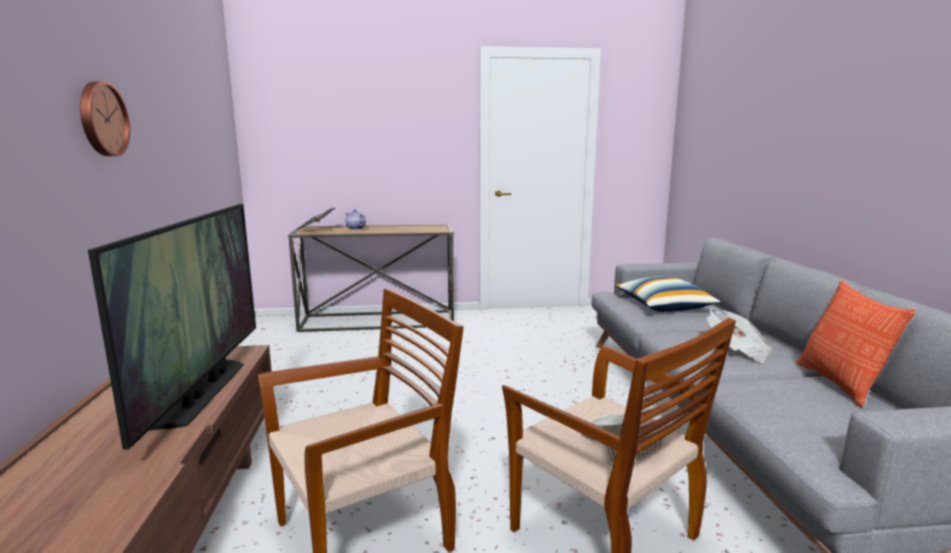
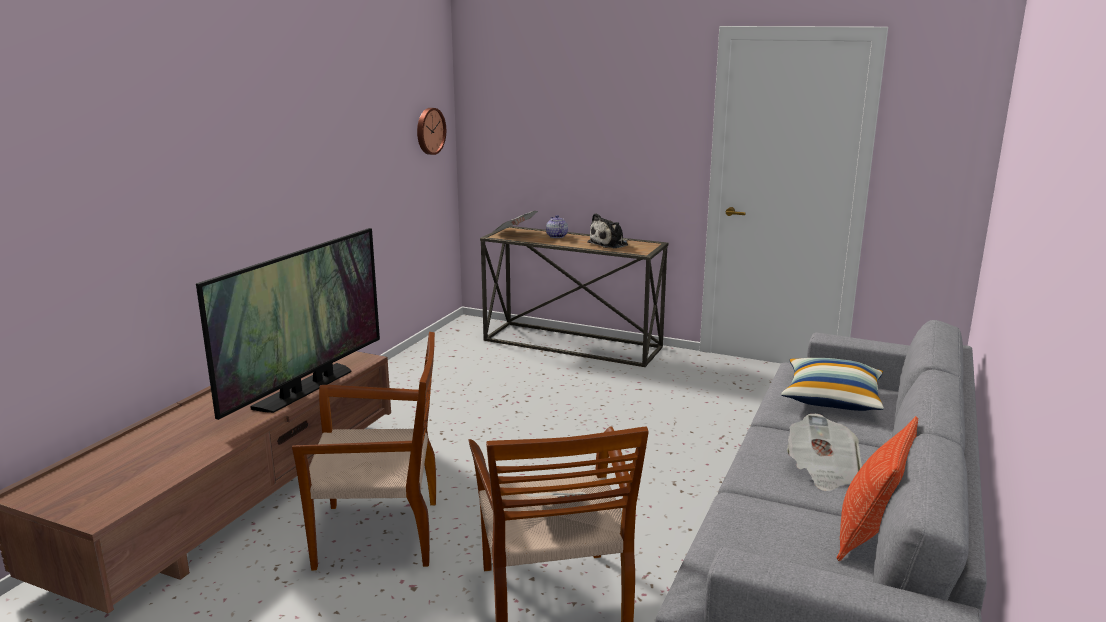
camera: 30 degrees right, 5 degrees up
(101, 119) = (274, 150): wall clock -> wall clock (429, 131)
(408, 228) = (610, 244): none -> plush toy

